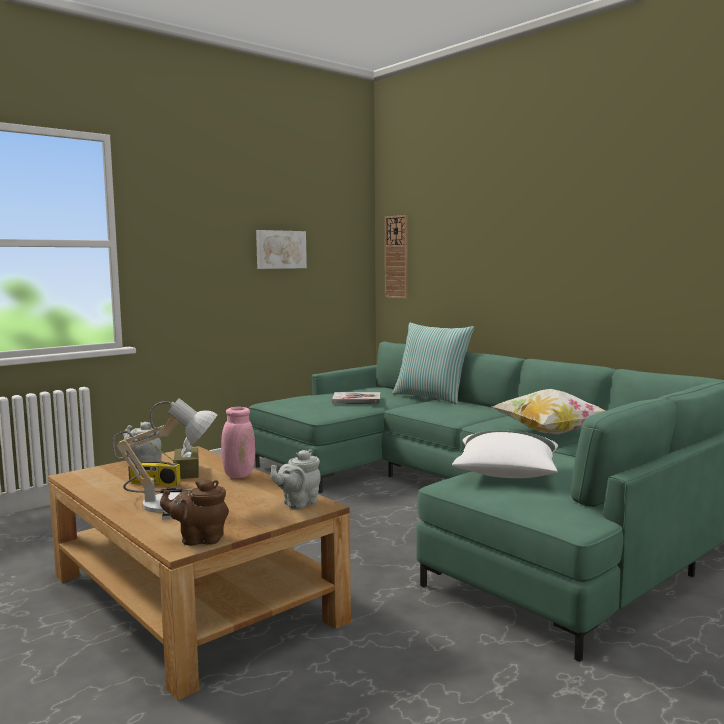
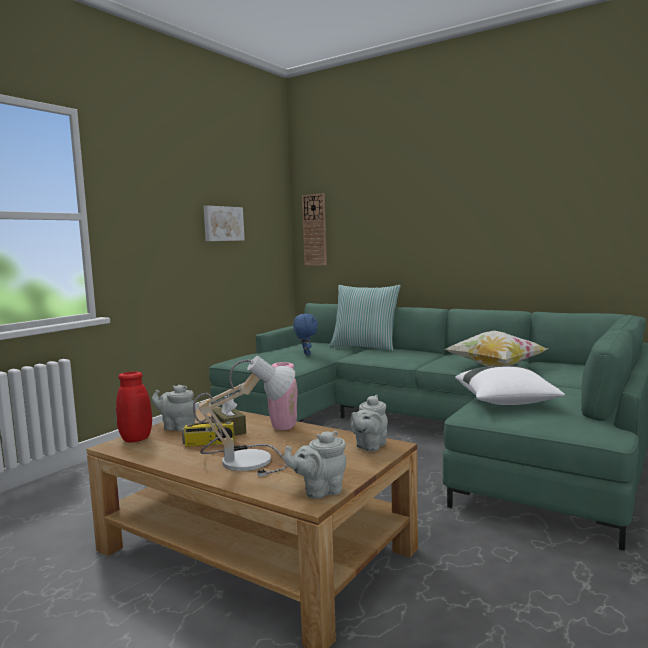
camera: 15 degrees left, 0 degrees up
(95, 473) = (135, 440): none -> red vase
(199, 539) = (319, 491): brown teapot -> grey teapot
(356, 400) = (306, 354): book -> blue plush toy

